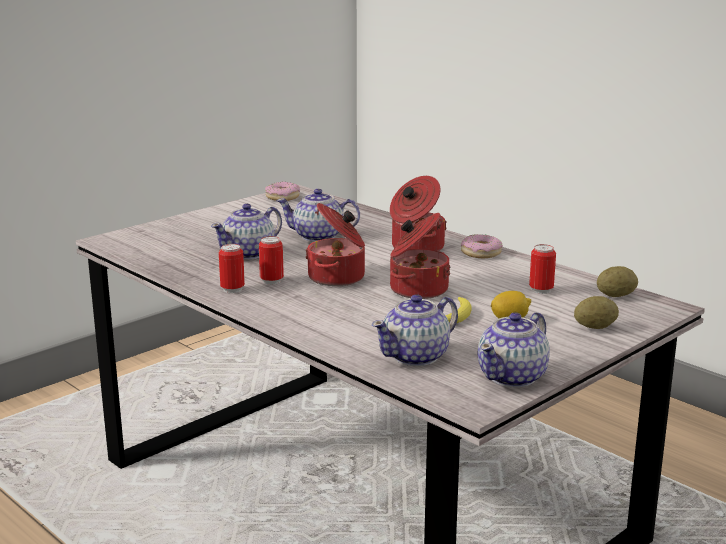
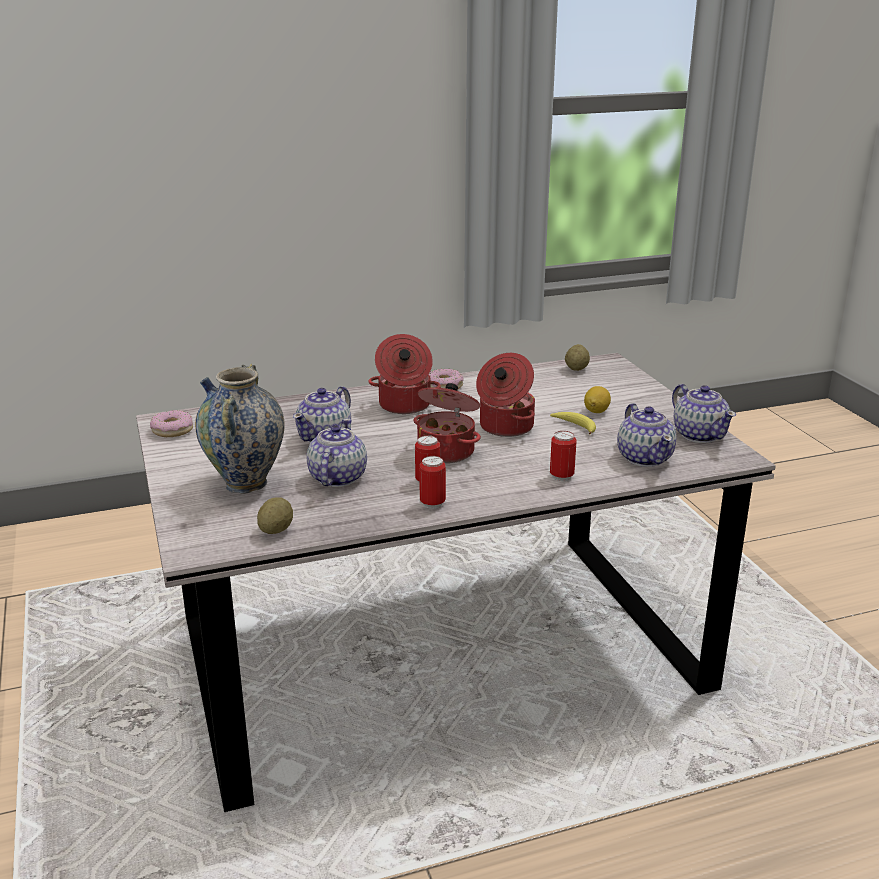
camera: 65 degrees left, 5 degrees up
(216, 232) = (246, 483): none -> vase
(249, 253) = (336, 478): teapot -> teapot turned 150 degrees counterclockwise
(541, 290) = (546, 387): can -> can (561, 476)
(595, 327) = (629, 389): potato -> potato (276, 530)

